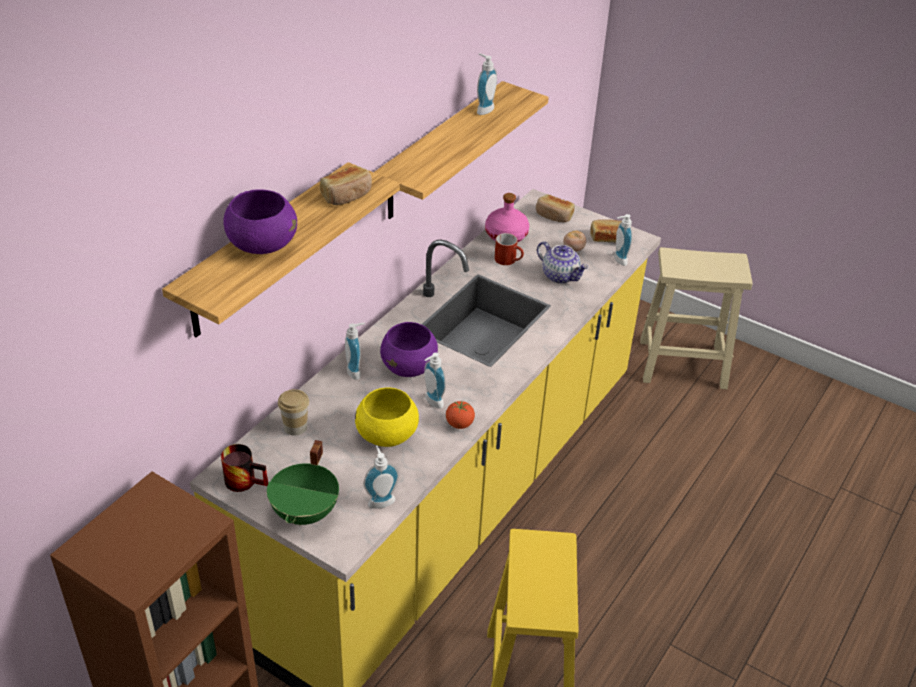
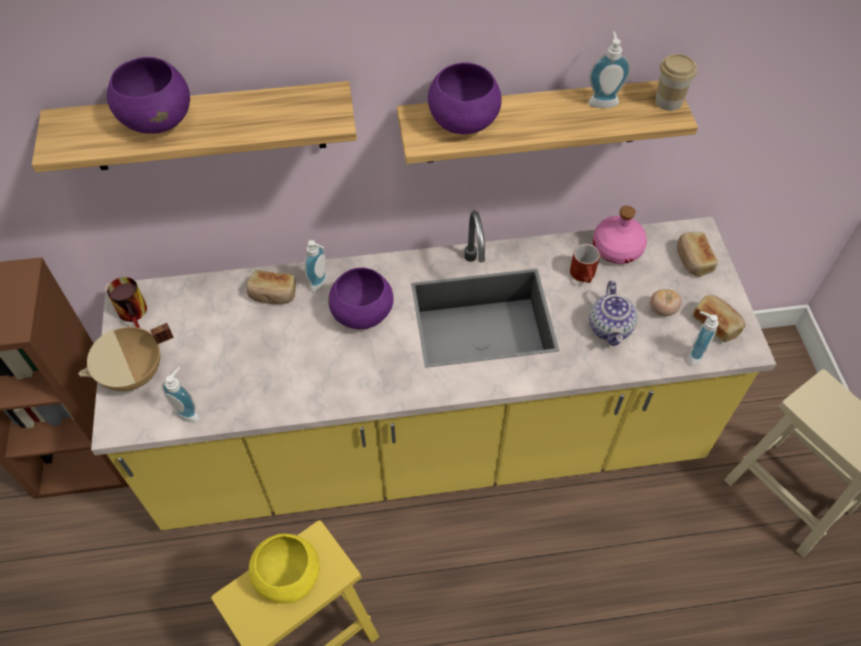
camera: 50 degrees right, 15 degrees up
(295, 427) = (219, 297): cup -> cup (668, 101)
(306, 512) = (134, 375): green cooking pot -> beige cooking pot
(347, 195) = (293, 115): bread -> bread (273, 294)
(387, 435) = (266, 361): yellow bowl -> yellow bowl (287, 577)
(425, 159) = (462, 122): none -> purple bowl
(431, 402) = (336, 360): soap dispenser -> none
(459, 424) = (329, 399): tomato -> none

